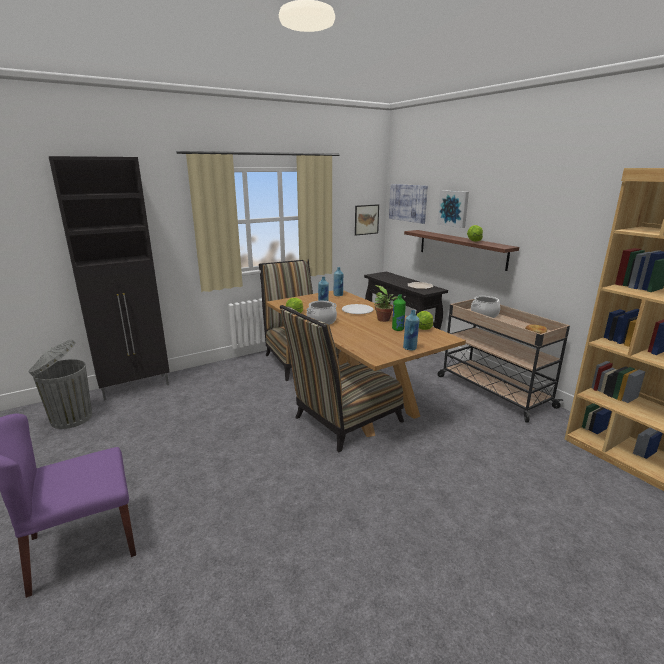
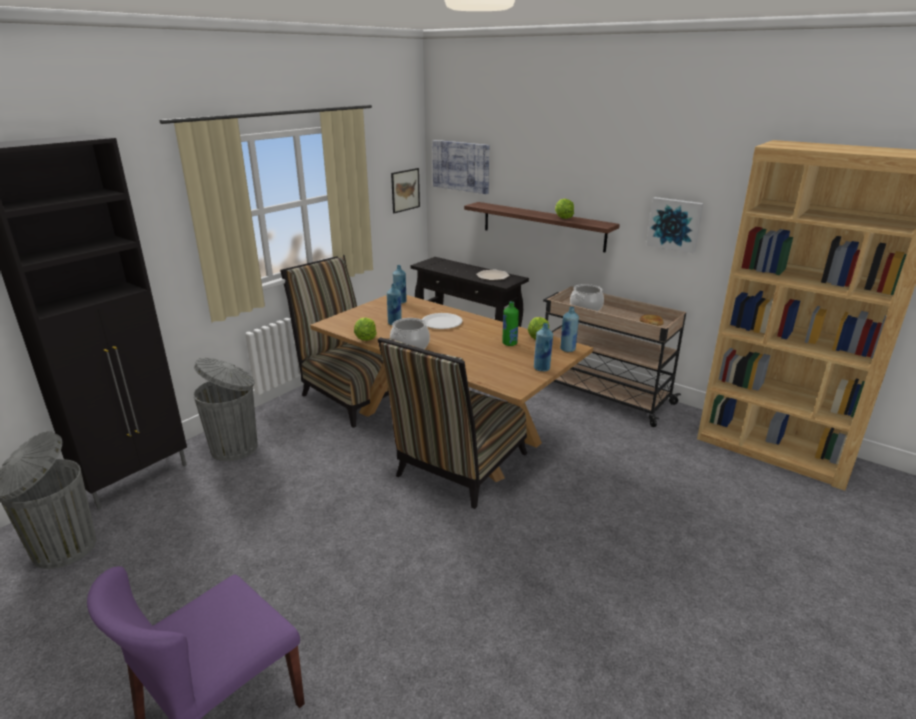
camera: 20 degrees left, 5 degrees up
(204, 380) = (236, 447): none -> grey trash can
(385, 320) = (485, 332): potted plant -> none
(442, 339) = (567, 349): none -> blue bottle
(453, 208) = (529, 175): picture -> picture (675, 224)

